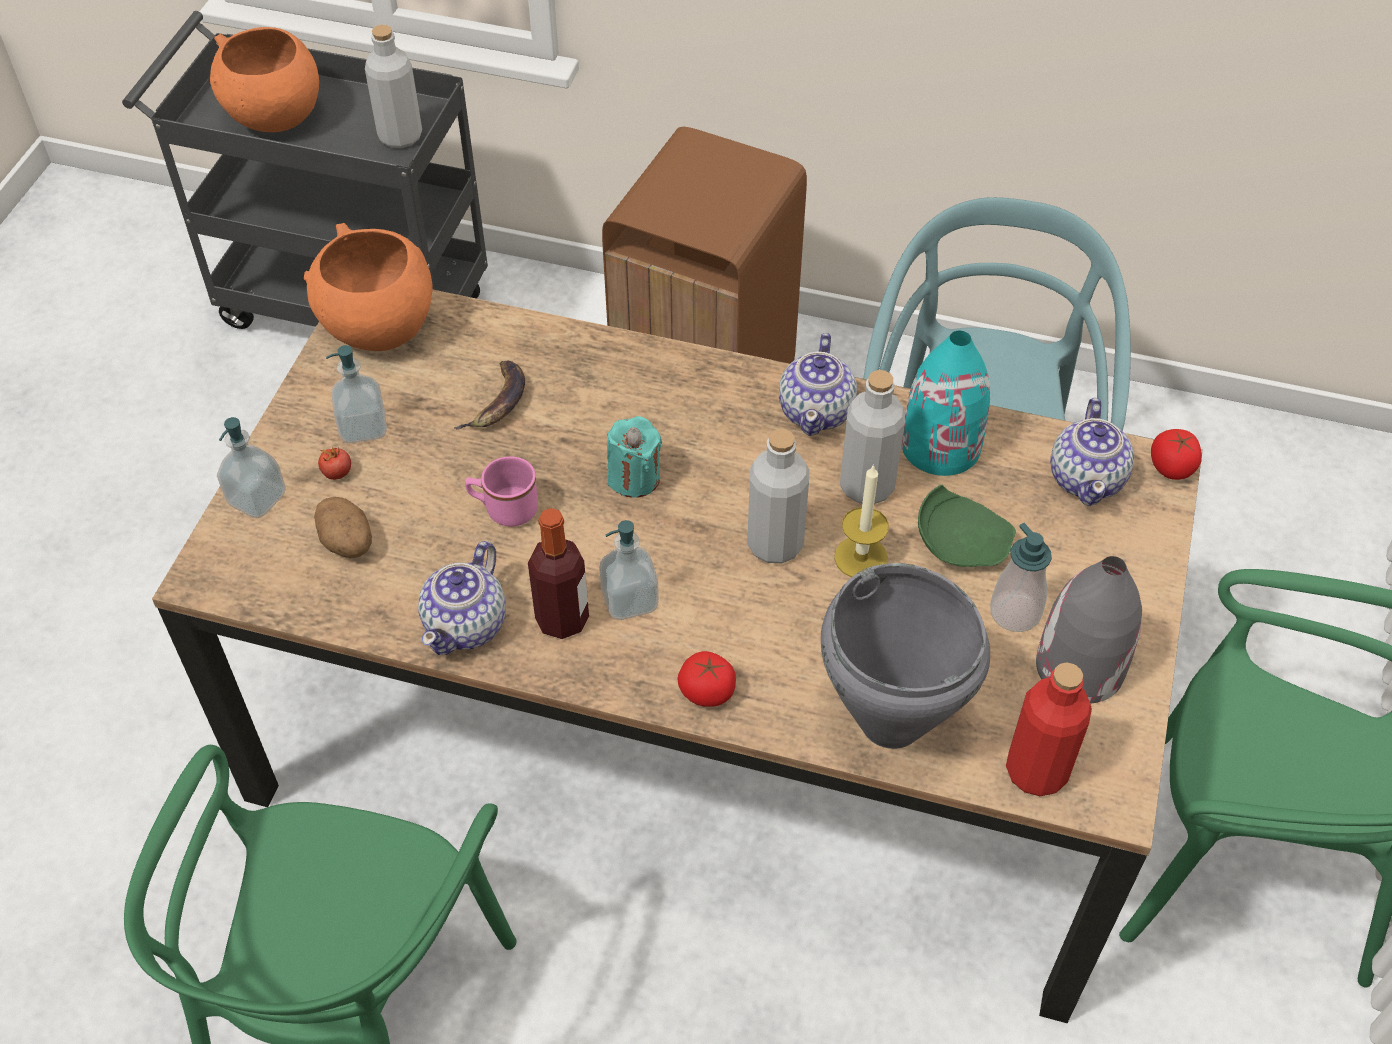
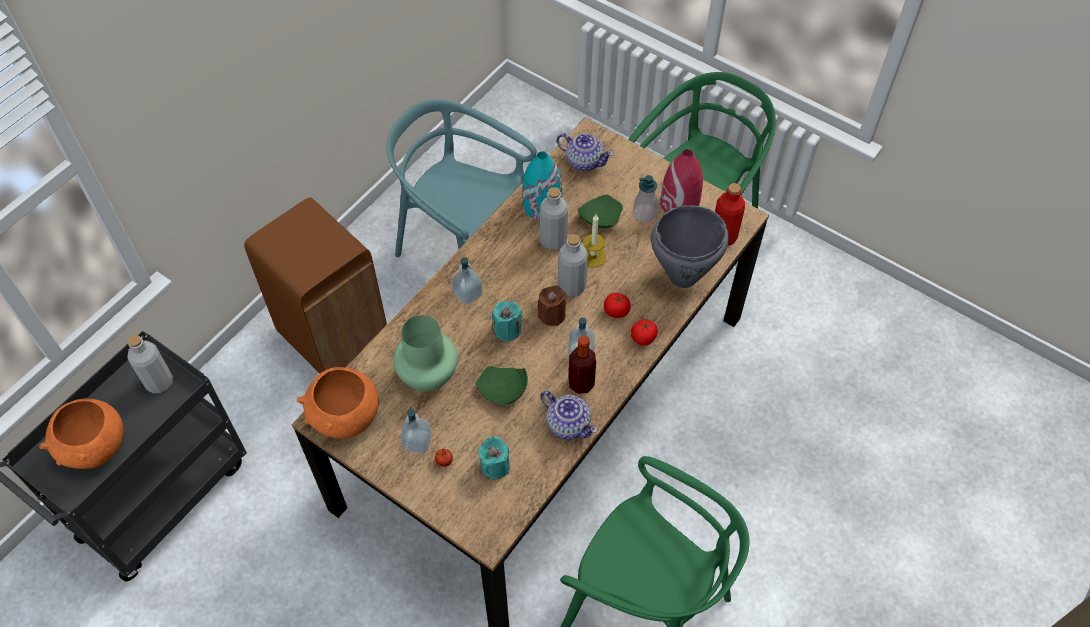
camera: 70 degrees left, 5 degrees up
(257, 498) = (445, 504): soap dispenser -> soap dispenser (467, 294)
(348, 543) = (495, 466): potato -> turquoise candle
(498, 402) = (429, 375): banana -> green vase
(504, 509) = (503, 390): pink mug -> green plate
(696, 532) = (552, 315): none -> brown candle
(817, 411) = (499, 243): teapot -> none
(1079, 667) = (679, 203): grey vase -> red vase
(1171, 467) = (590, 131): tomato -> tomato (616, 311)

